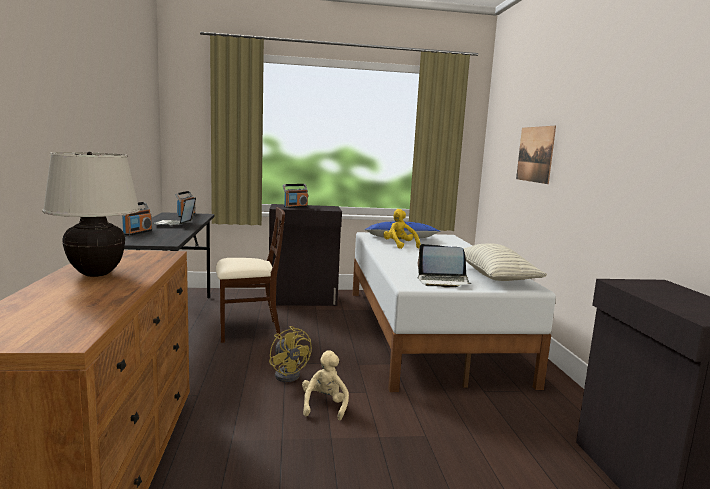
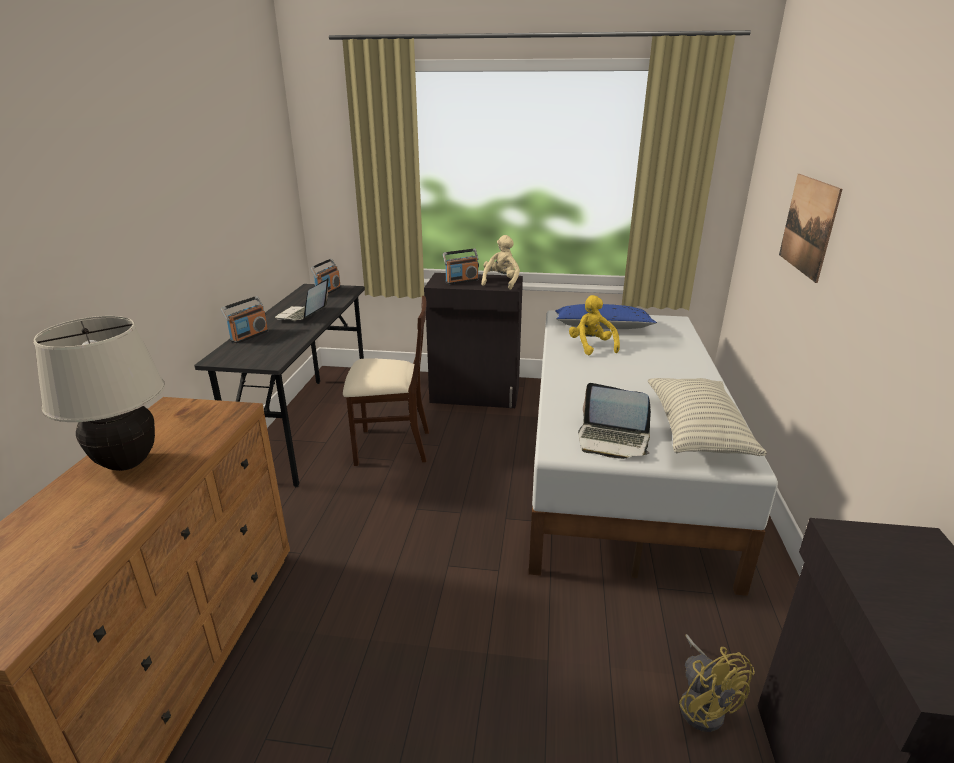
camera: 15 degrees right, 15 degrees up
(289, 374) = (415, 528): yellow fan -> yellow fan (702, 704)
(324, 406) = (439, 589): beige plush toy -> beige plush toy (501, 282)

